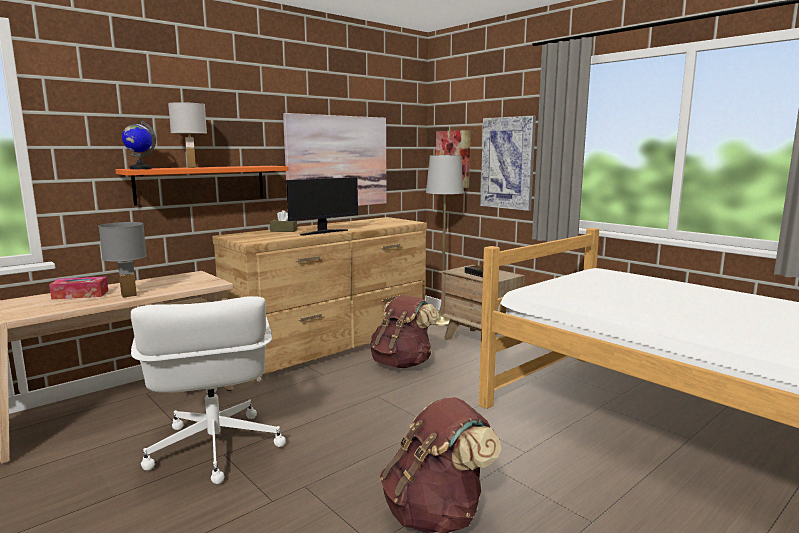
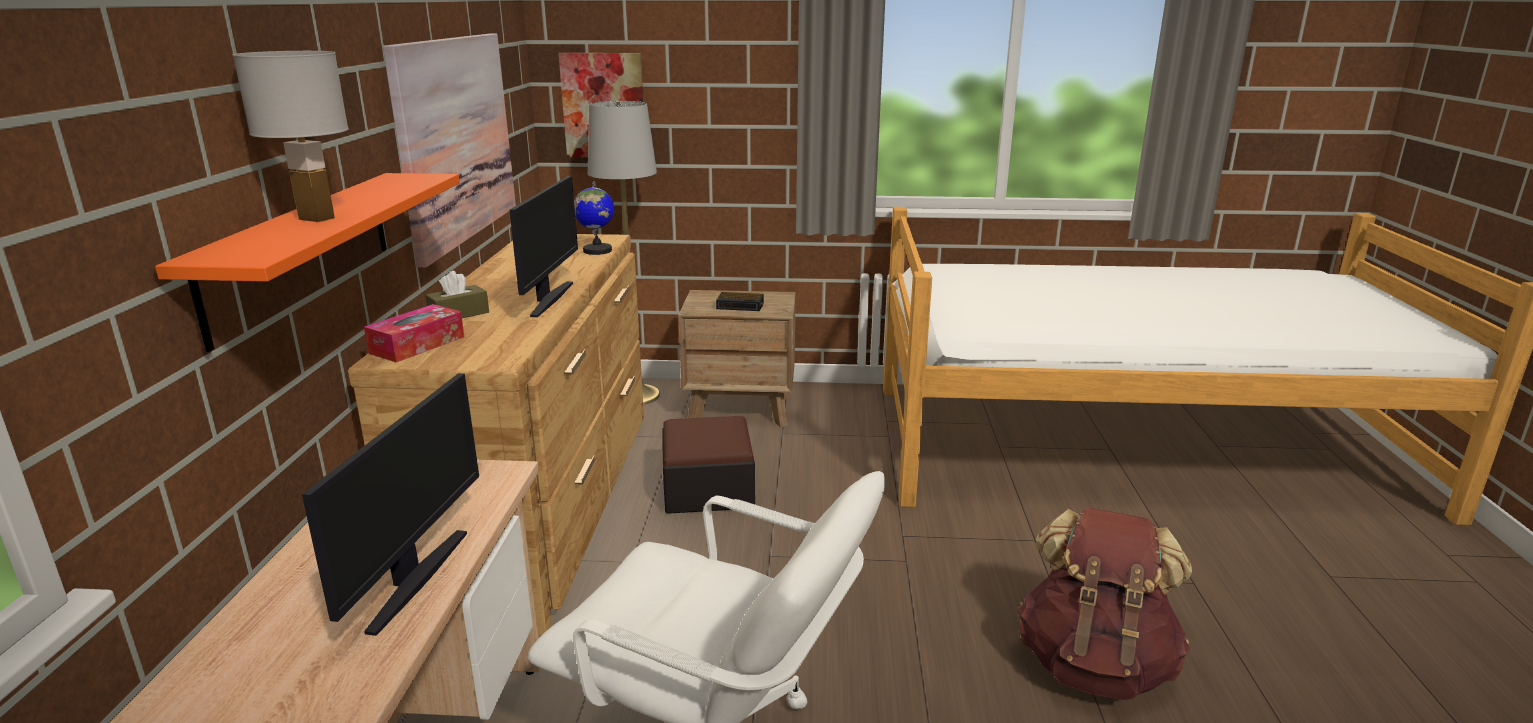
camera: 45 degrees left, 10 degrees up
(80, 295) = (280, 635): tissue box -> tissue box (417, 345)
(129, 295) = (415, 579): grey table lamp -> monitor
(140, 169) = (248, 252): globe -> globe (597, 251)
(402, 363) = (708, 489): brown backpack -> ottoman
(508, 163) = (727, 112): picture -> none

